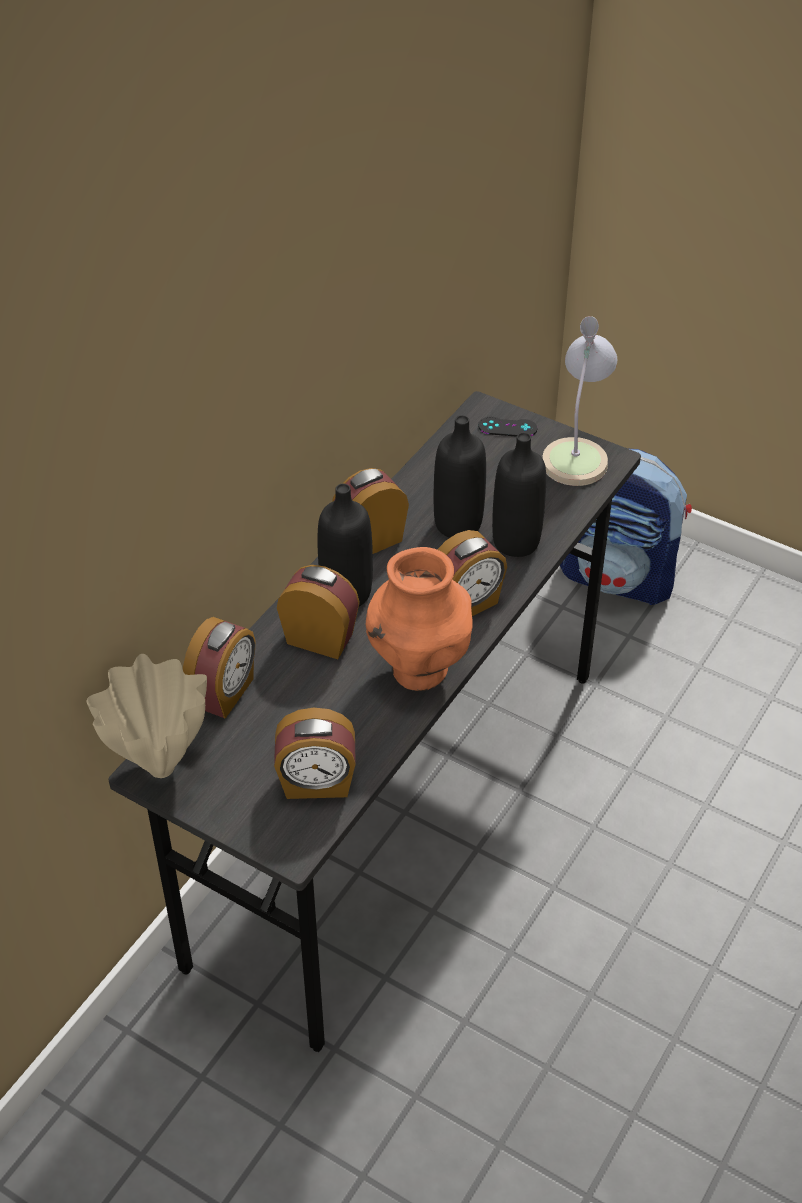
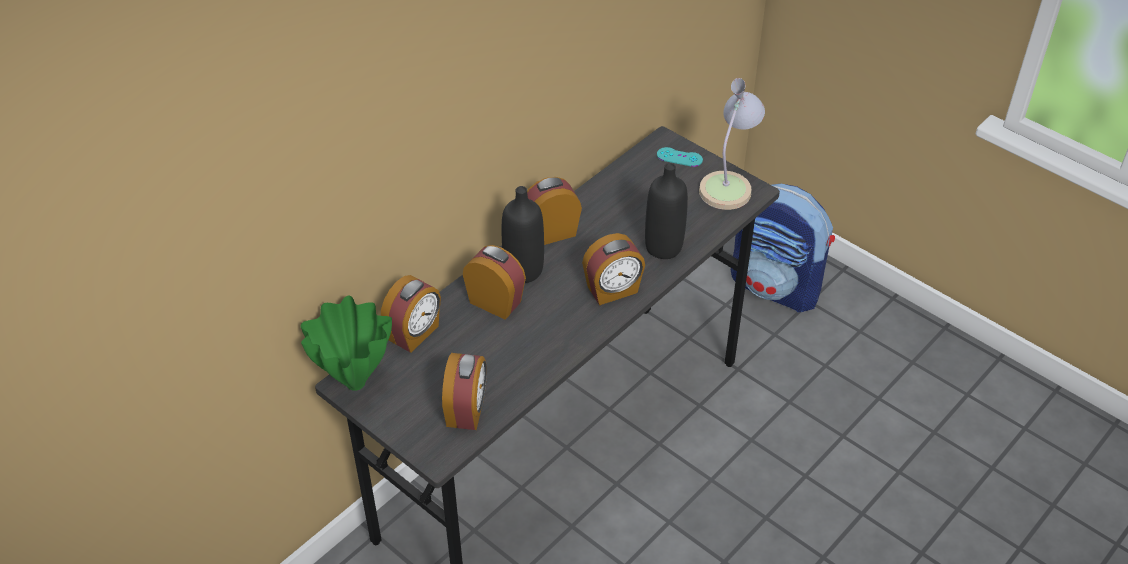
camera: 10 degrees right, 0 degrees up
(161, 766) = (355, 381): beige vase -> green vase
(317, 783) = (467, 410): alarm clock -> alarm clock turned 90 degrees counterclockwise
(419, 671) = (564, 337): orange vase -> none
(458, 524) = (622, 228): black bottle -> none
(507, 427) = (679, 157): black game controller -> turquoise game controller

